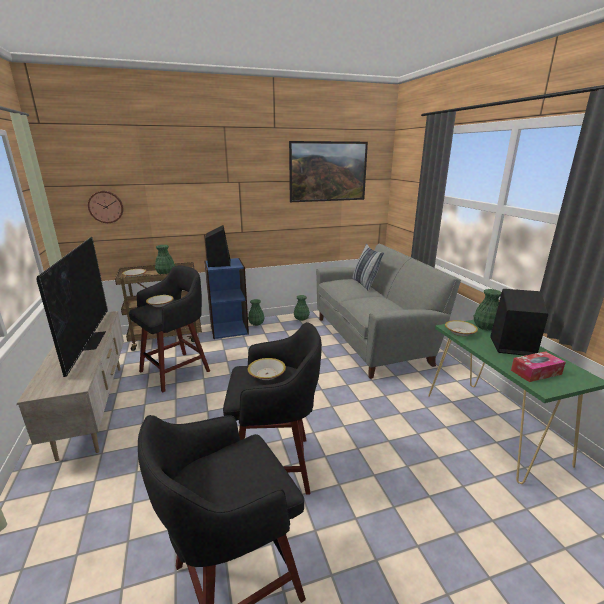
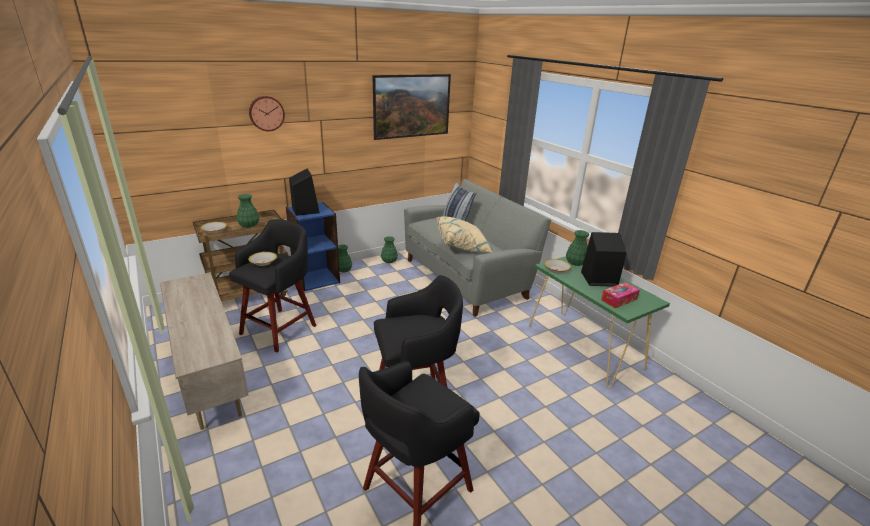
camera: 15 degrees left, 5 degrees up
(89, 340) = (203, 308): television -> none
(106, 207) = (174, 154): wall clock -> wall clock (266, 113)
(267, 374) = (410, 324): bowl -> none
(363, 304) = (463, 246): none -> beige pillow

